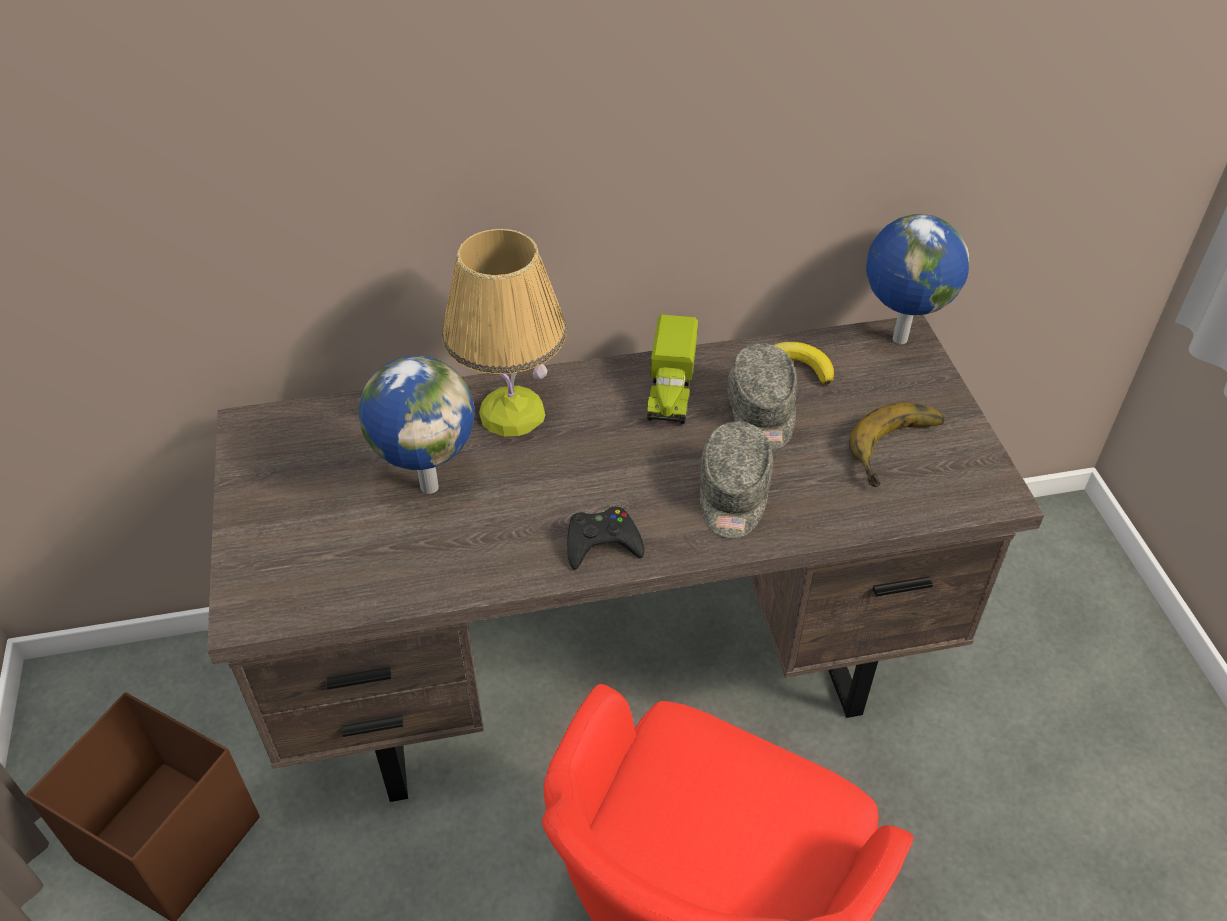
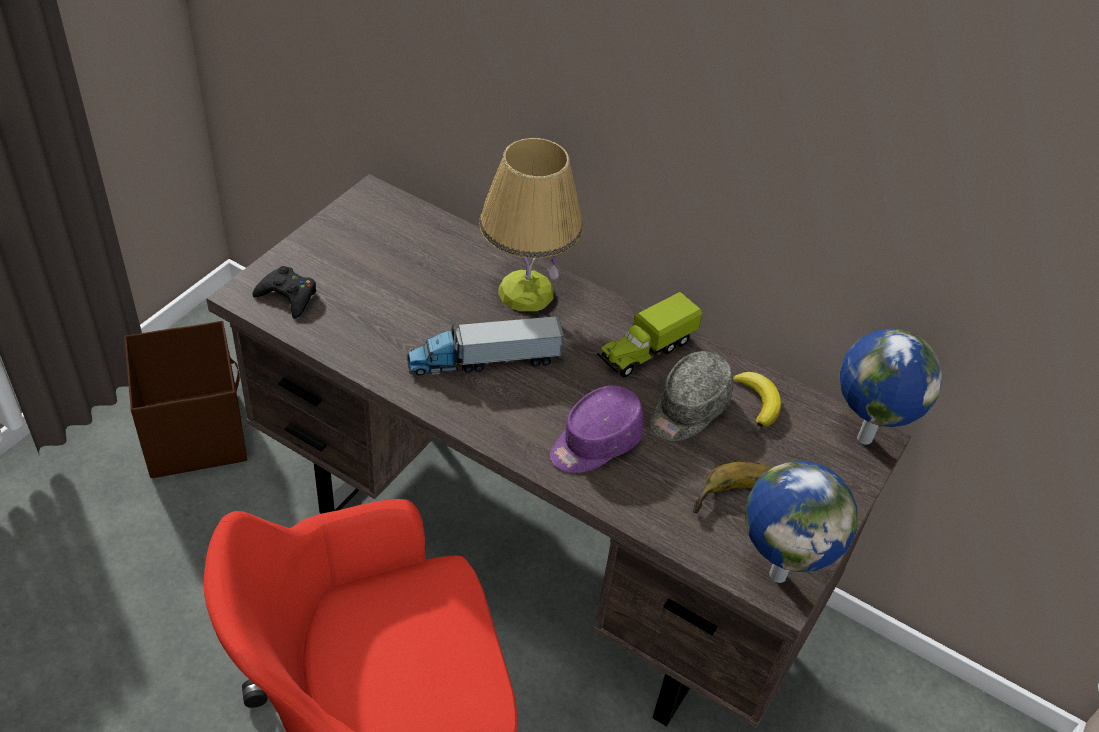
camera: 40 degrees right, 0 degrees up
(429, 485) = (423, 298): globe -> globe (778, 573)
(556, 498) = (484, 360): none -> toy truck
(602, 543) = (474, 406): black game controller -> black game controller (288, 296)
(733, 495) = (594, 443): grey cap -> purple cap

